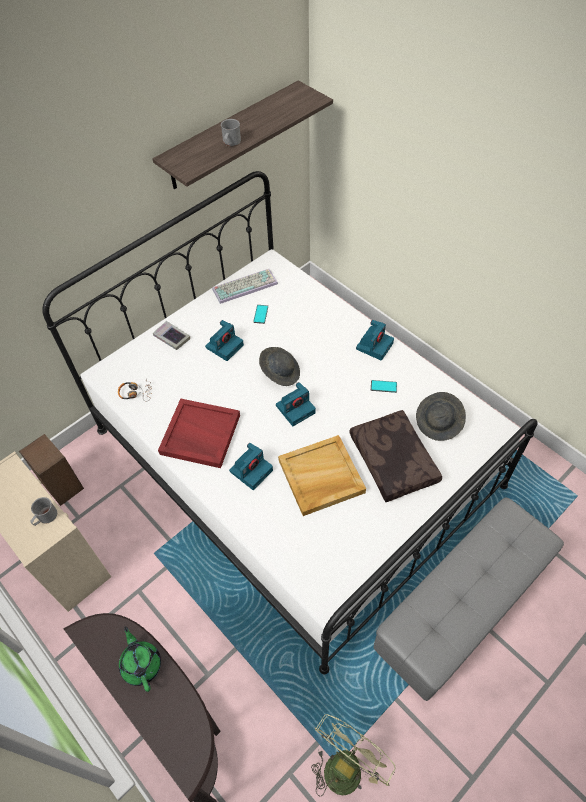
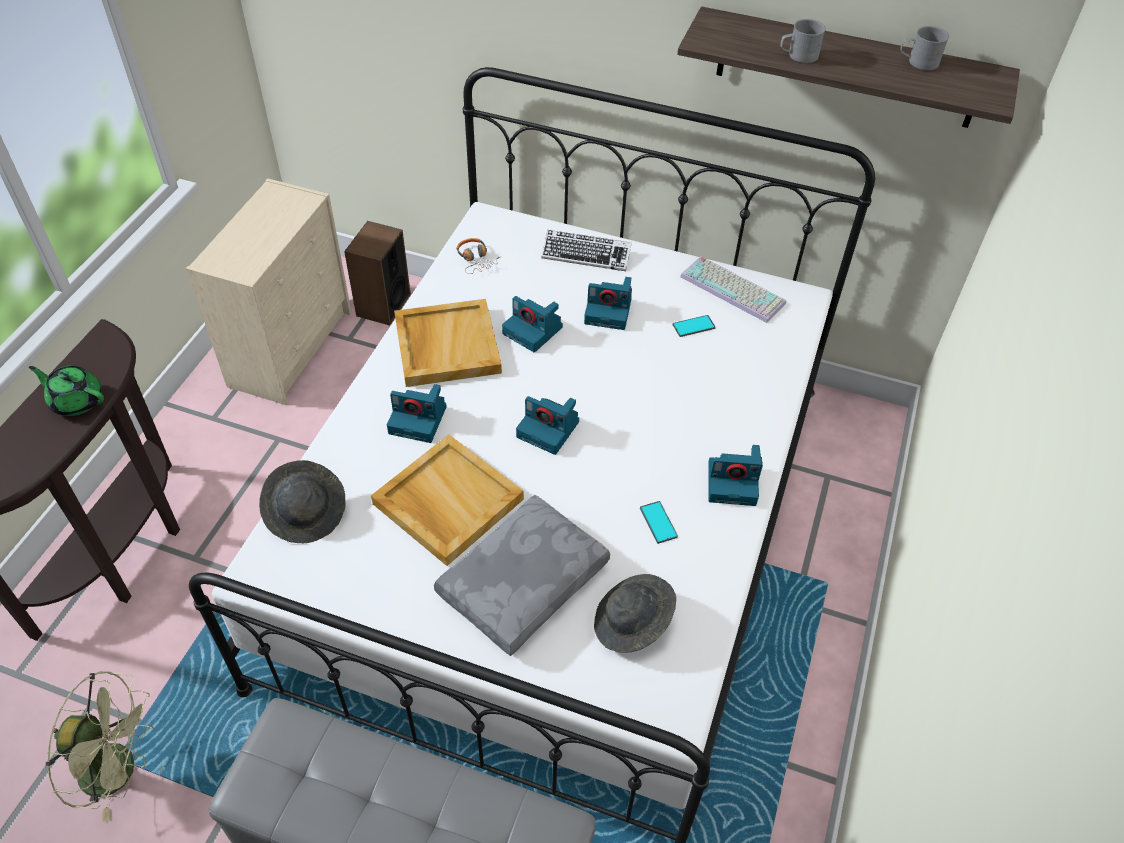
camera: 60 degrees right, 5 degrees down
(45, 517) = (254, 256): grey mug -> grey mug (918, 62)
(141, 664) = (76, 400): green teapot -> green teapot turned 105 degrees counterclockwise
(172, 337) = (586, 255): book -> keyboard
(199, 435) = (446, 345): red tray -> beige tray
(216, 387) = (534, 331): none -> camera
(280, 372) = (602, 388): grey hat -> grey hat (307, 513)
(391, 460) = (522, 580): brown pillow -> grey pillow

